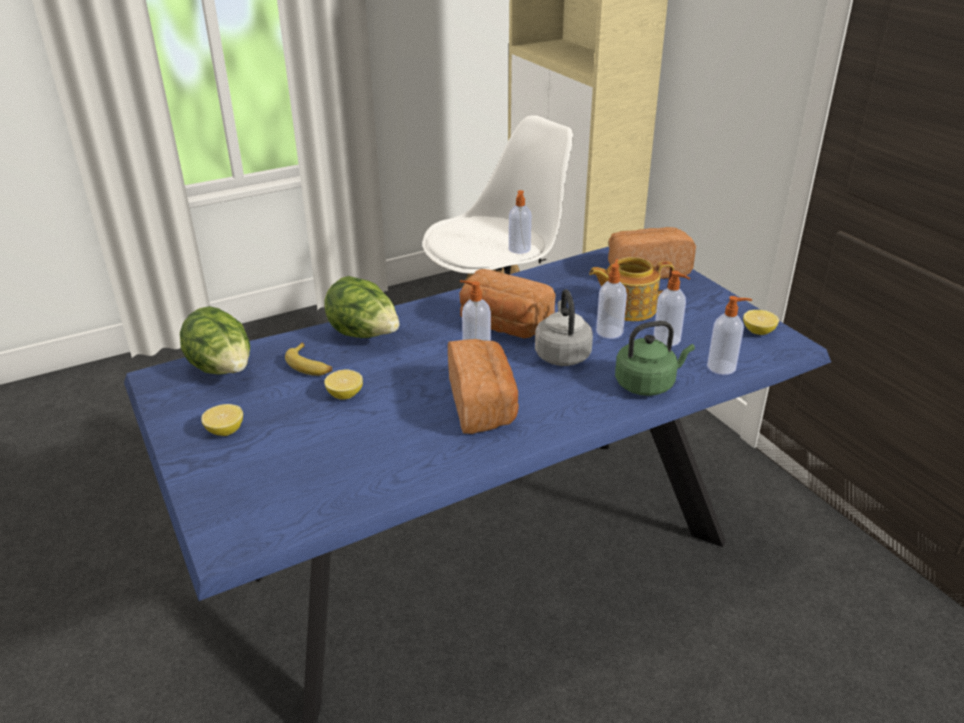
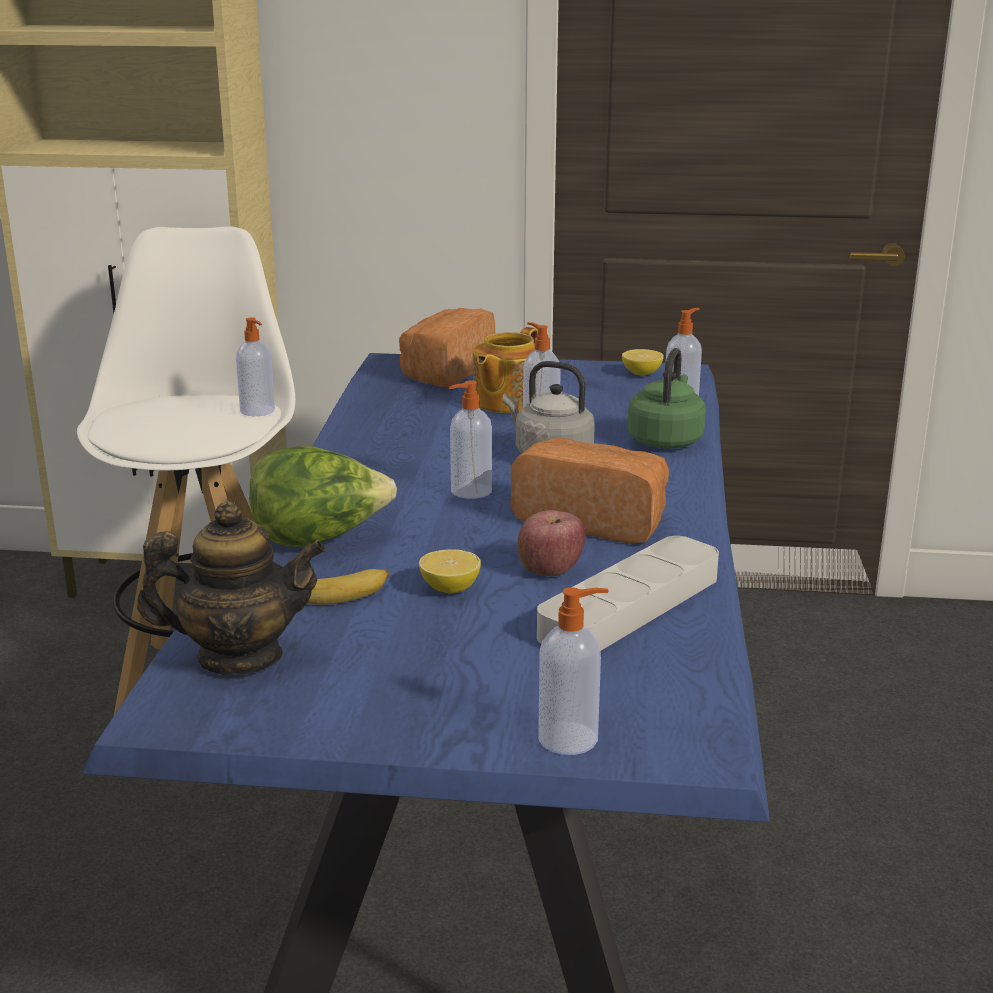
camera: 55 degrees left, 10 degrees down
(223, 370) = (239, 657): lettuce -> teapot
(225, 431) = (416, 692): lemon -> none
(378, 460) = (630, 606): none -> grey tray
(399, 416) = (550, 570): none -> apple
(503, 325) = (438, 463): bread -> none
(667, 340) = (598, 407): soap dispenser -> soap dispenser (570, 738)

